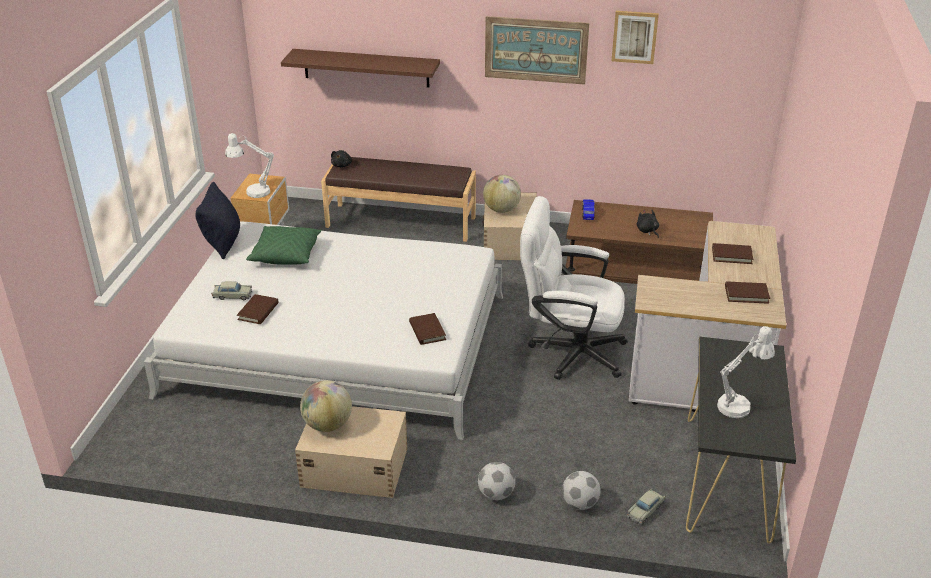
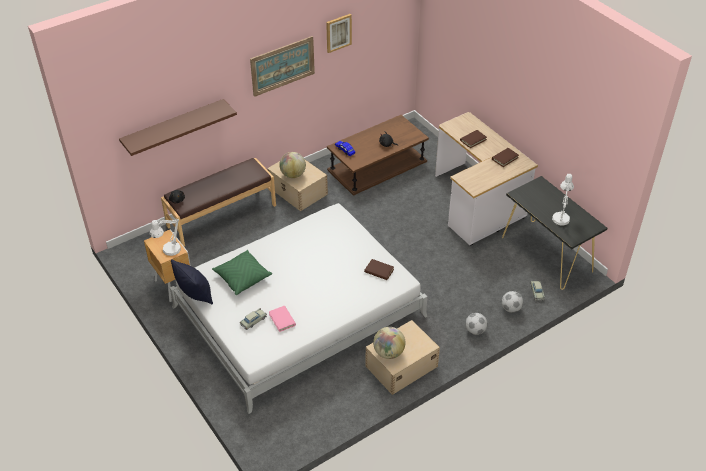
camera: 45 degrees left, 10 degrees up
(258, 311) = (282, 319): brown book -> pink book
(568, 351) = (411, 237): white office chair -> none

